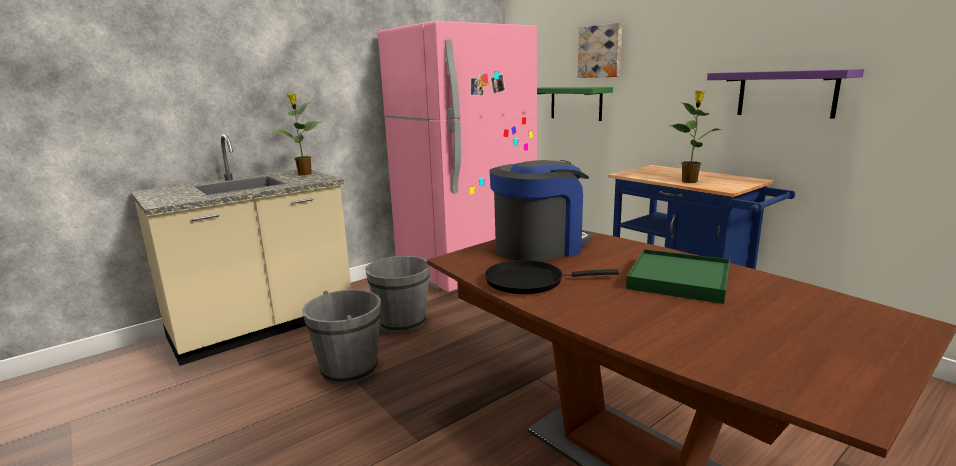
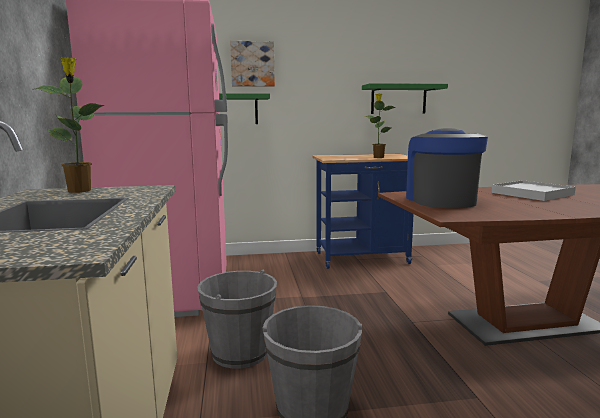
camera: 60 degrees left, 5 degrees down
(529, 281) = (520, 210): black frying pan -> none
(679, 280) = (532, 194): green tray -> white tray
(786, 93) = (398, 99): purple shelf -> green shelf

